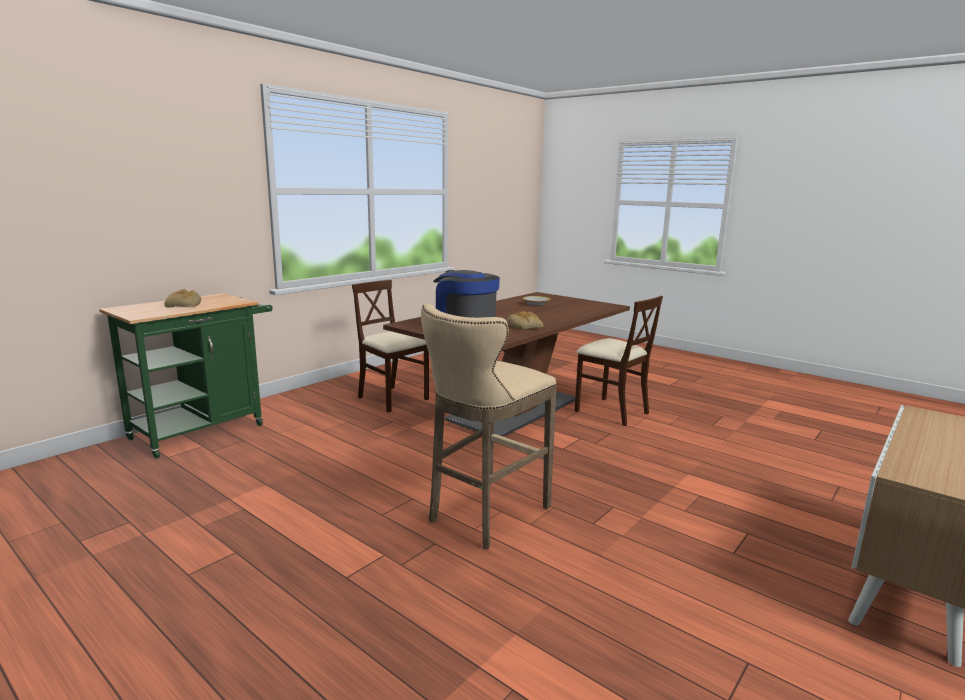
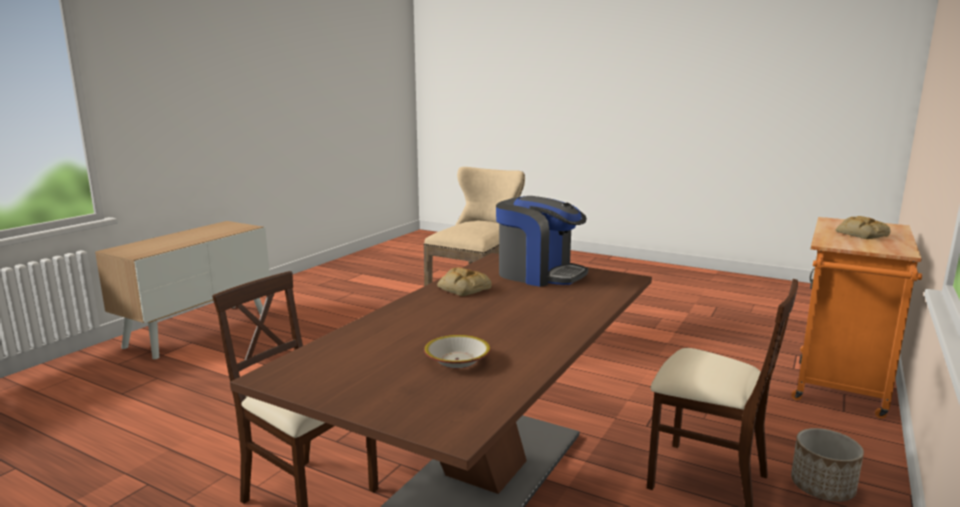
camera: 170 degrees right, 0 degrees up
(205, 429) = (840, 386): green cart -> orange cart
(338, 392) = (822, 487): none -> planter

